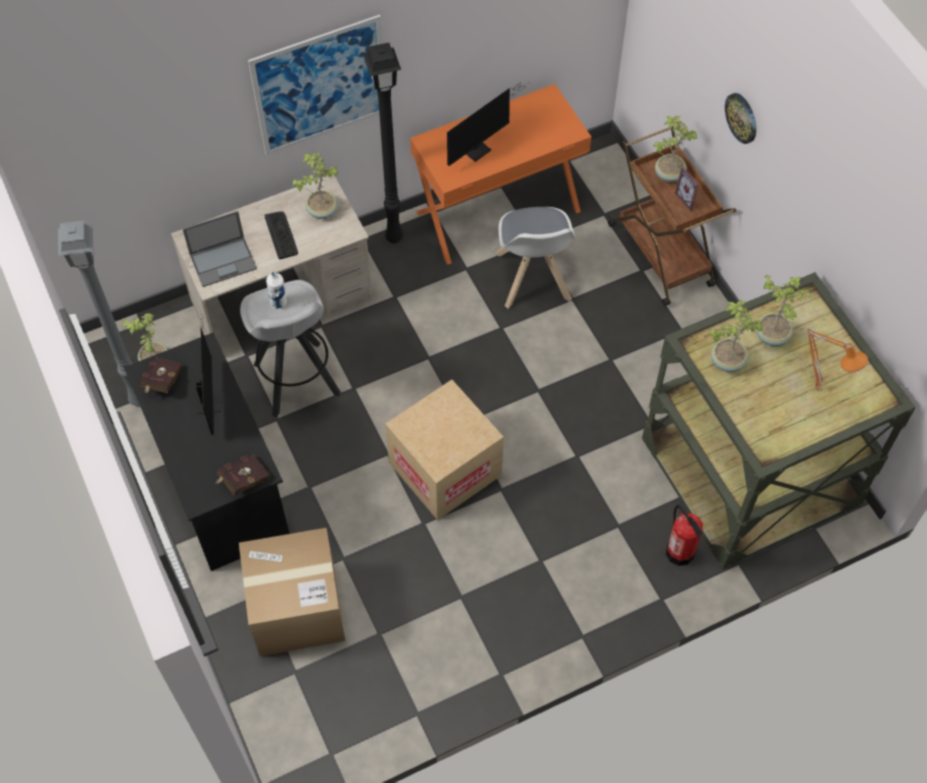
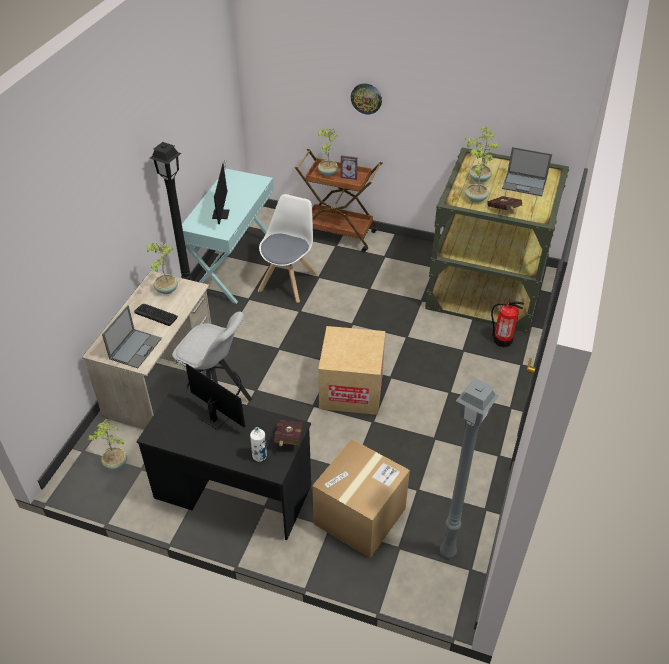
camera: 45 degrees left, 15 degrees down
(137, 401) = (128, 492): grey floor lamp -> grey floor lamp (448, 553)
(161, 383) = (173, 431): red book -> red book (504, 211)
(279, 302) = (197, 343): white bottle -> white bottle (259, 456)
(320, 86) = (130, 197): picture -> none
(497, 211) = (233, 265): orange desk -> turquoise desk
(533, 279) = (288, 281): chair -> chair turned 105 degrees counterclockwise
(818, 388) = (524, 184): orange table lamp -> laptop

